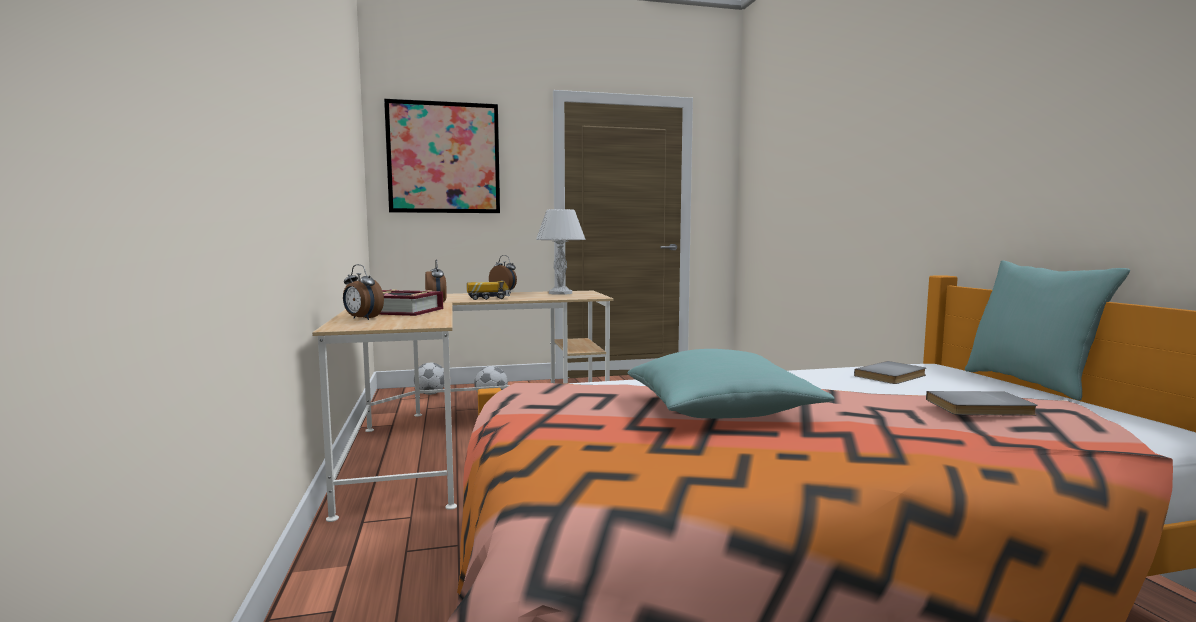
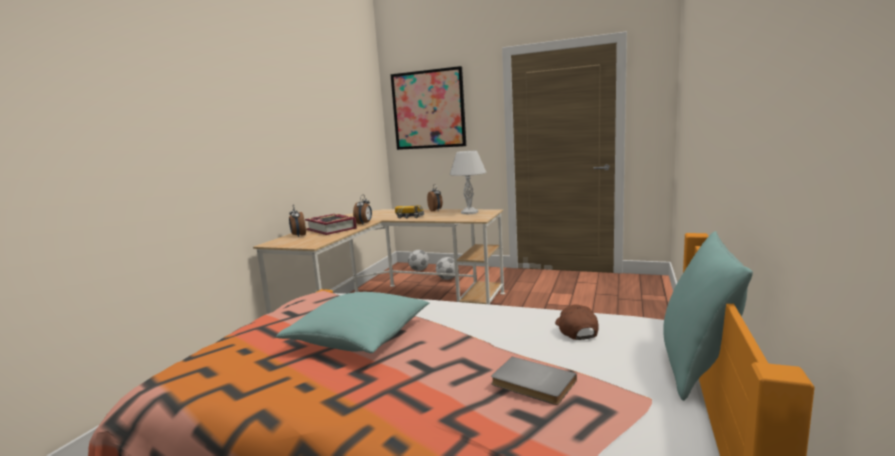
camera: 35 degrees right, 5 degrees up
(893, 376) = (576, 330): grey book -> brown cap

